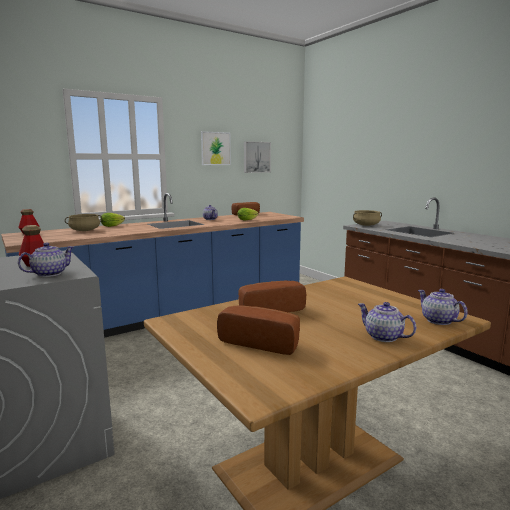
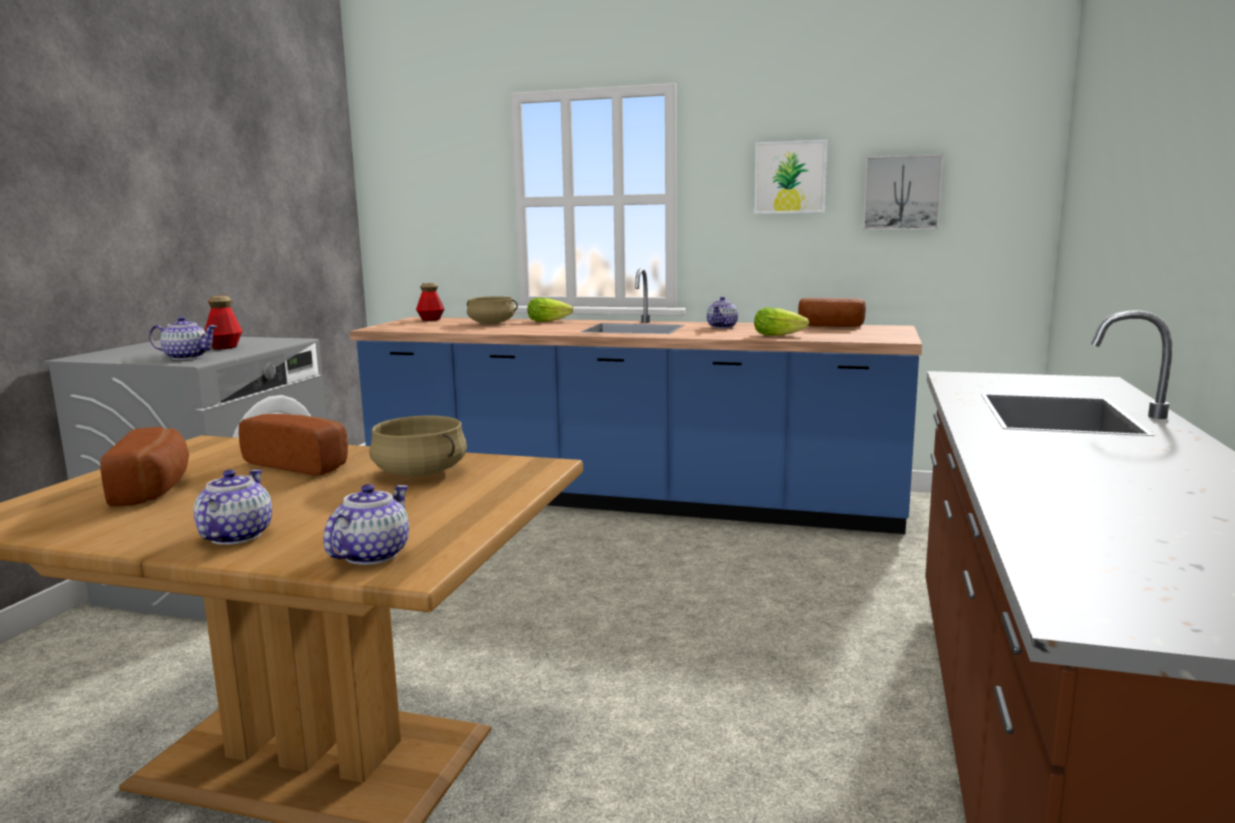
camera: 50 degrees right, 0 degrees up
(366, 225) = (985, 378): beige cooking pot -> beige cooking pot (419, 472)

